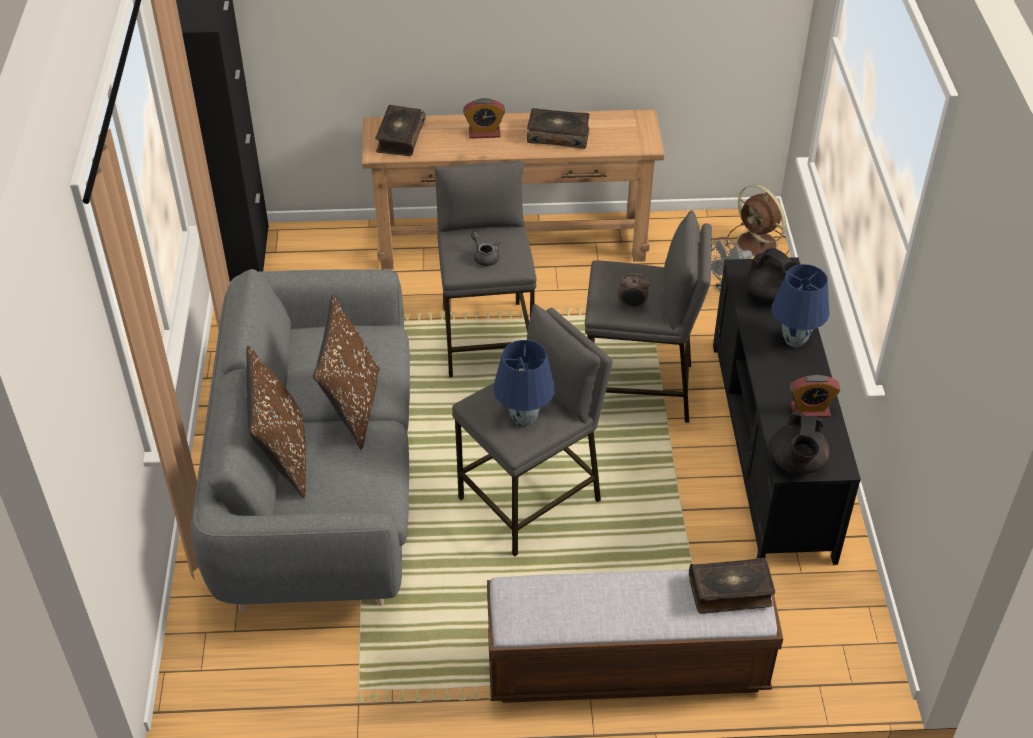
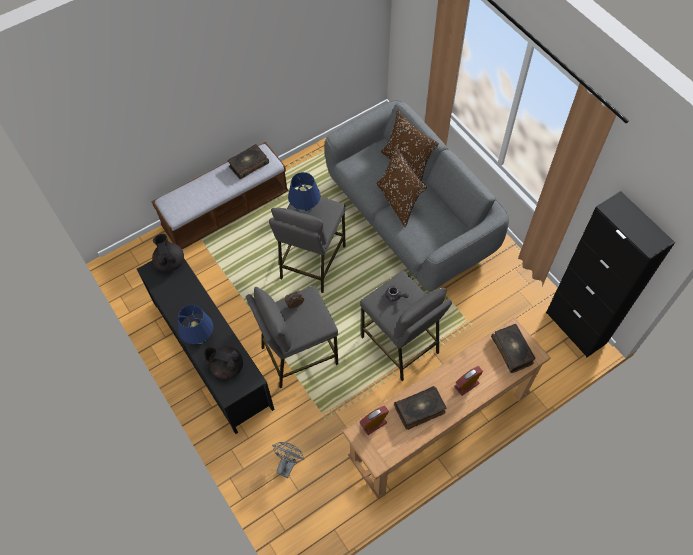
camera: 150 degrees right, 15 degrees up
(730, 592) = (180, 205): book -> book (248, 165)
(758, 245) = (287, 518): brown fan -> none
(810, 410) = (174, 296): alarm clock -> alarm clock (373, 424)

